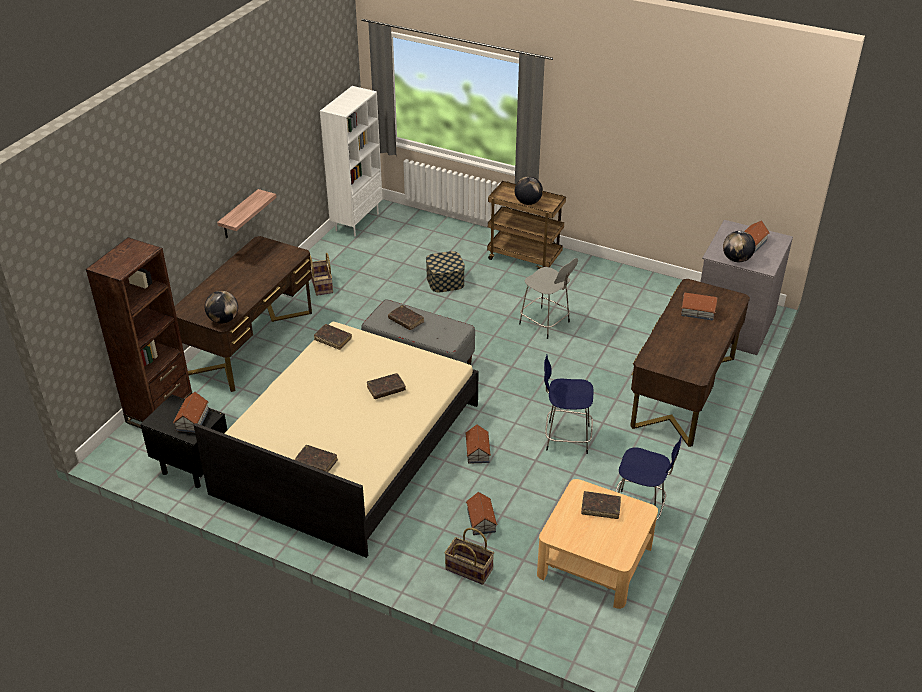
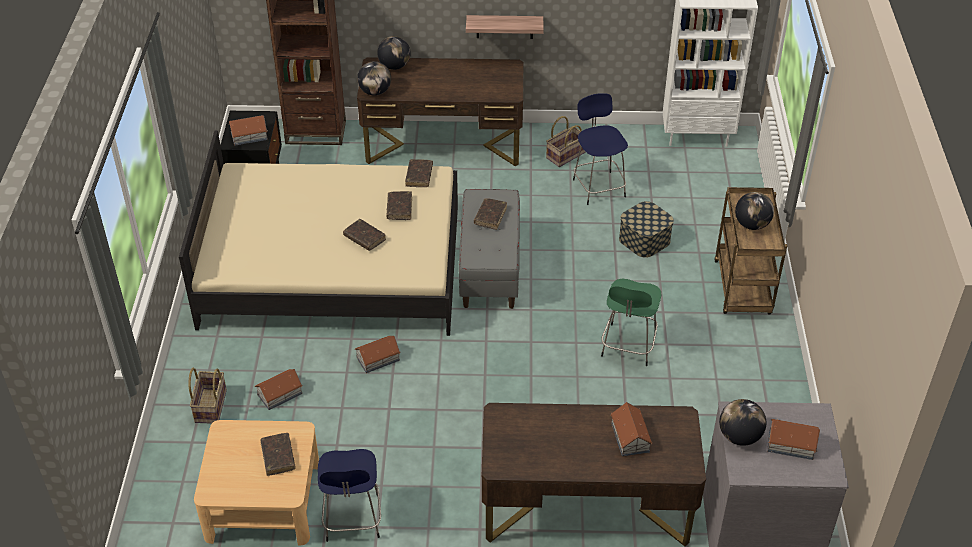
camera: 65 degrees right, 5 degrees up
(198, 300) = (394, 66): none -> globe
(316, 463) = (237, 230): brown book -> brown book (399, 209)
(546, 324) = (628, 346): grey stool -> green stool
(565, 437) = (439, 422): blue stool -> blue stool (598, 186)

